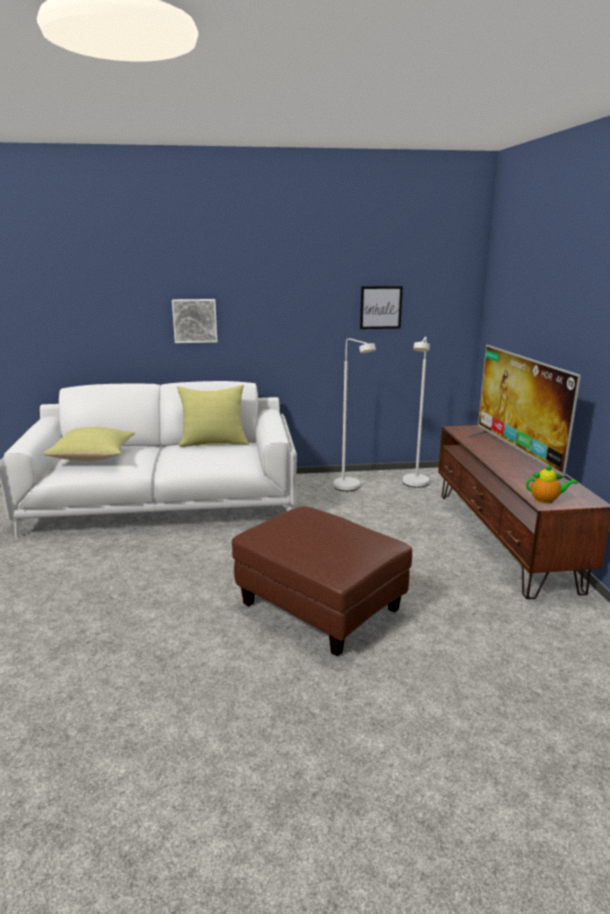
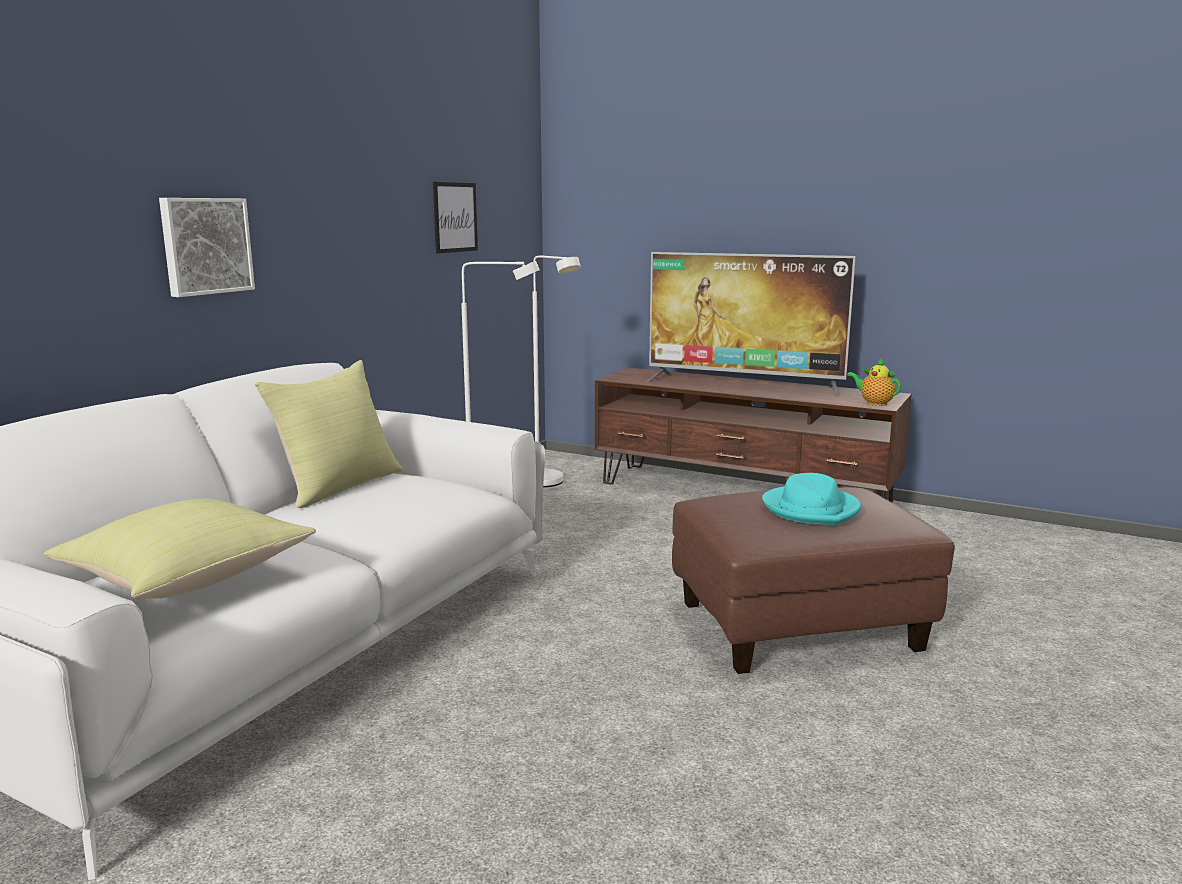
camera: 55 degrees left, 5 degrees down
(319, 536) = (811, 509): none -> turquoise hat
(546, 500) = (874, 403): teapot -> teapot turned 90 degrees counterclockwise

